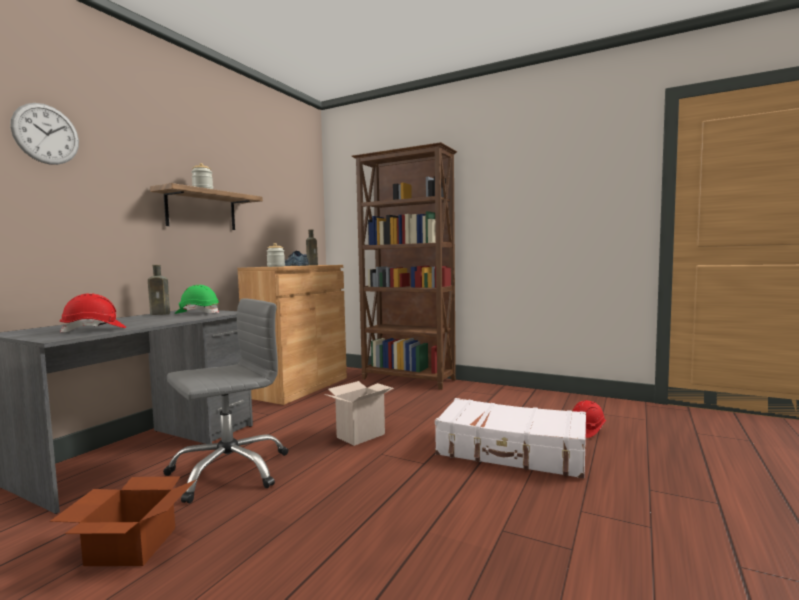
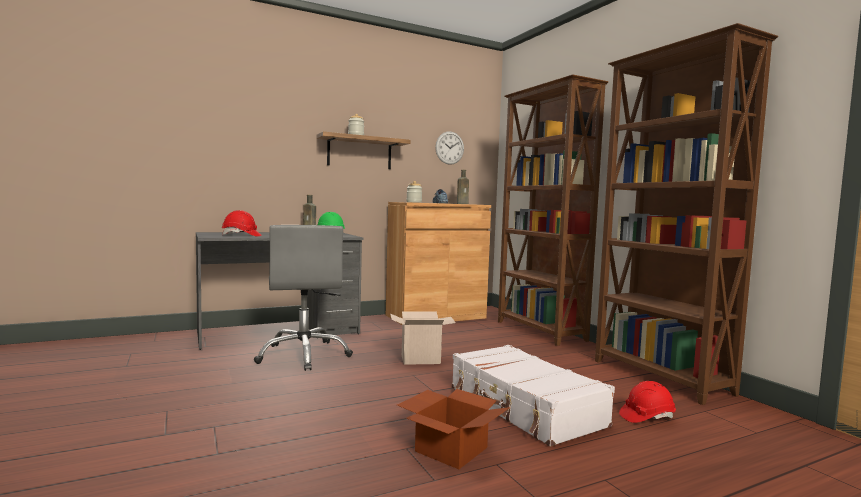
camera: 35 degrees right, 0 degrees up
(46, 134) = (245, 102): wall clock -> wall clock (449, 148)
(130, 545) = (205, 374): cardboard box -> cardboard box (450, 448)
(229, 471) = (304, 355): grey office chair -> grey office chair turned 75 degrees clockwise
(542, 396) = (660, 378): none -> brown bookcase

